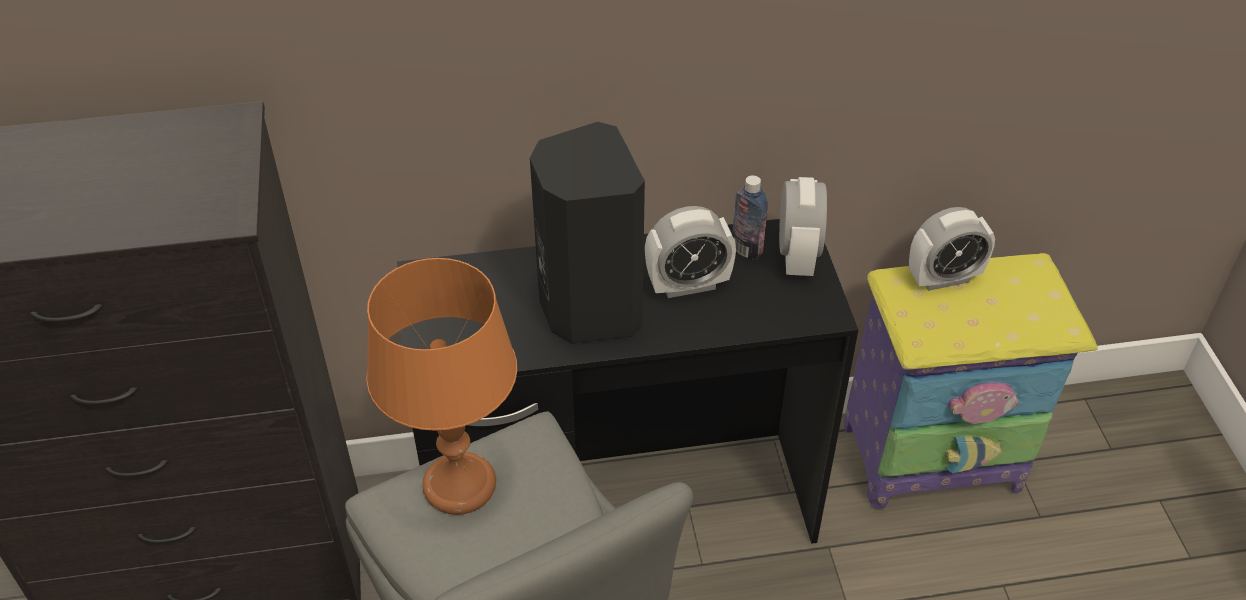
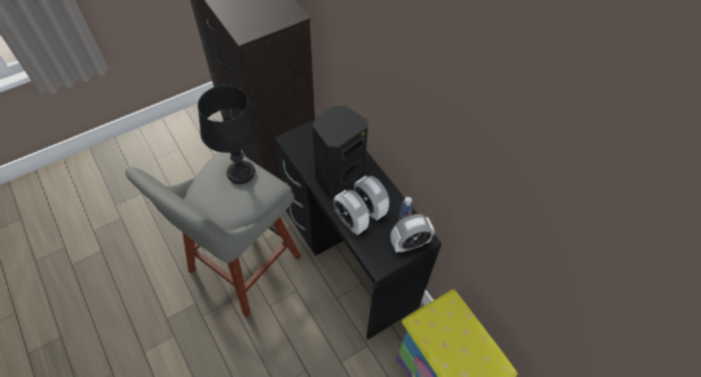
camera: 65 degrees right, 10 degrees up
(460, 484) = (241, 173): orange table lamp -> black table lamp
(944, 278) = (466, 323): alarm clock -> alarm clock (350, 222)

